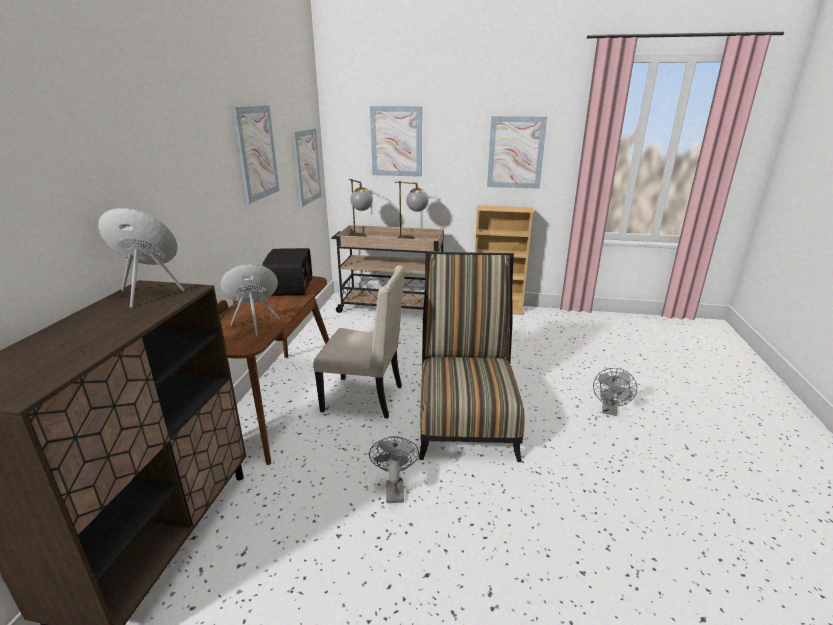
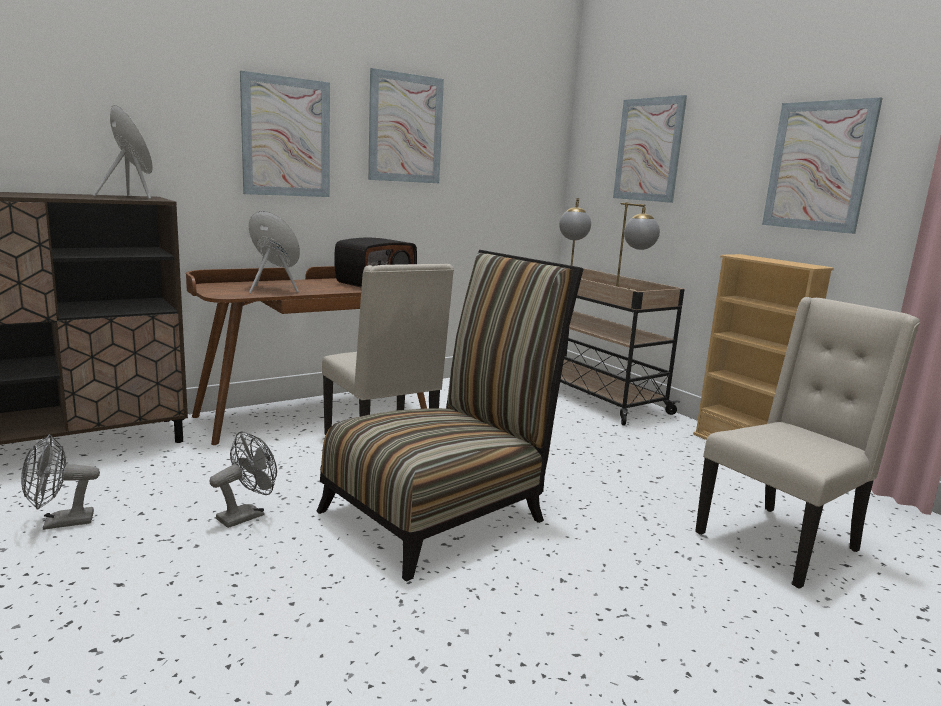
camera: 45 degrees right, 10 degrees down
(307, 166) = (519, 173): picture -> picture (286, 137)
(577, 351) = (780, 542): none -> beige chair
(609, 411) = (668, 623): grey fan -> grey fan (60, 523)

